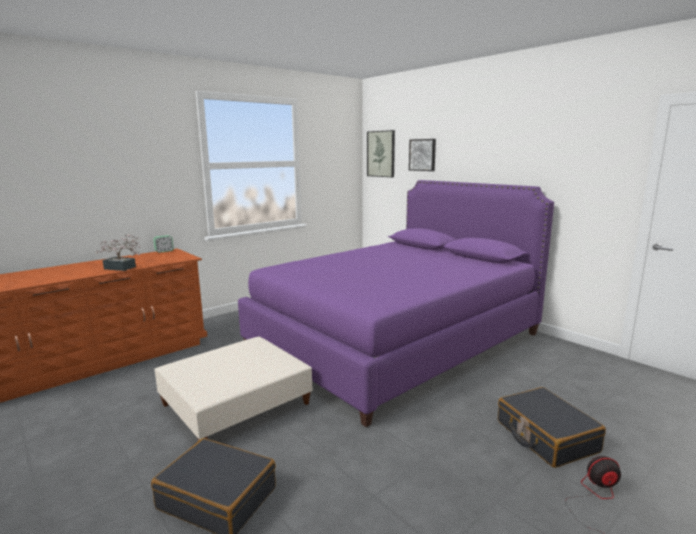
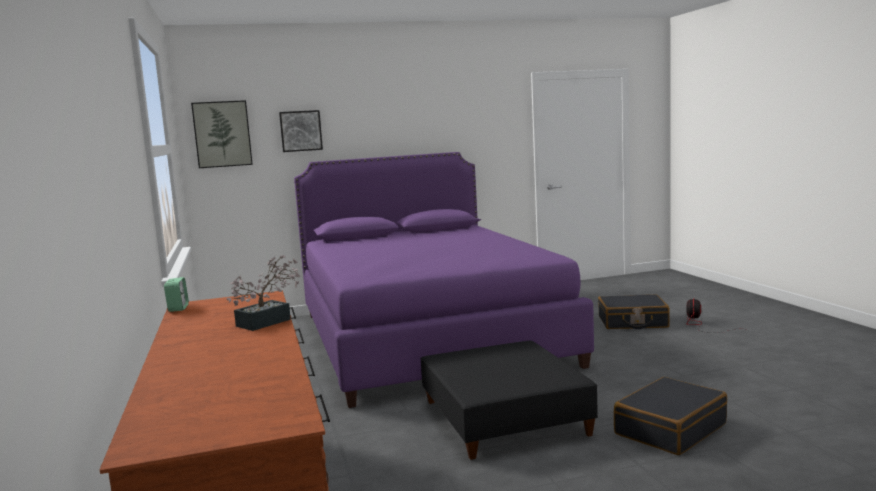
camera: 65 degrees left, 5 degrees down
(236, 404) = (504, 417): beige ottoman -> black ottoman

